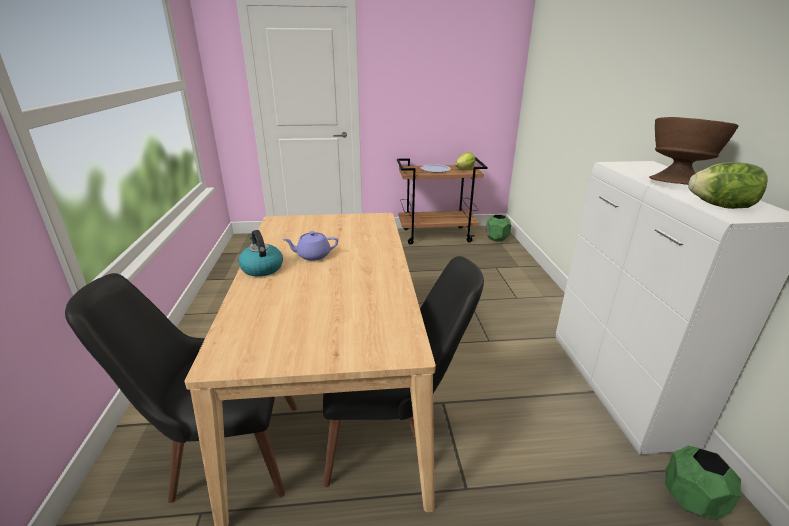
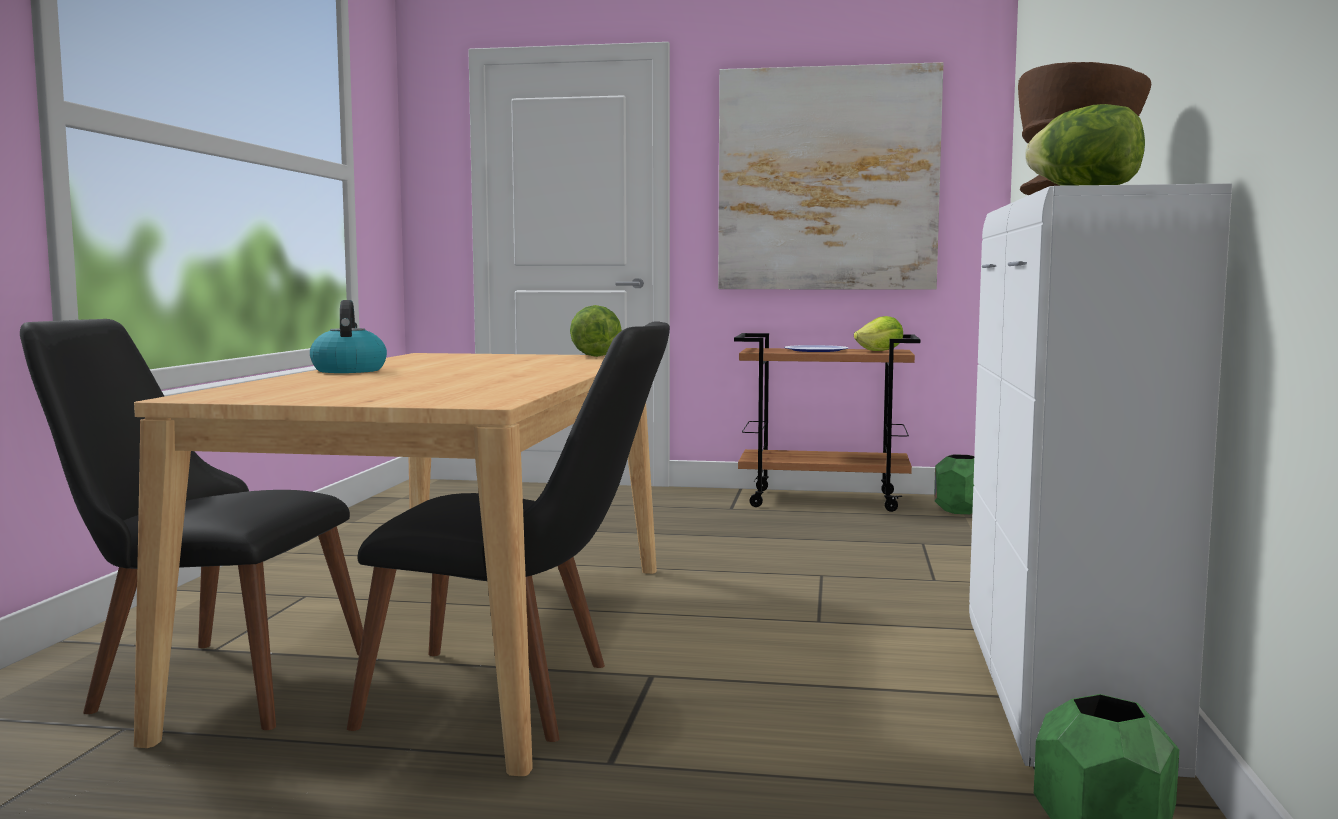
camera: 15 degrees right, 20 degrees down
(313, 256) = (445, 368): purple teapot -> none
(369, 217) = (596, 356): none -> lettuce
(439, 79) = (827, 179): none -> picture

